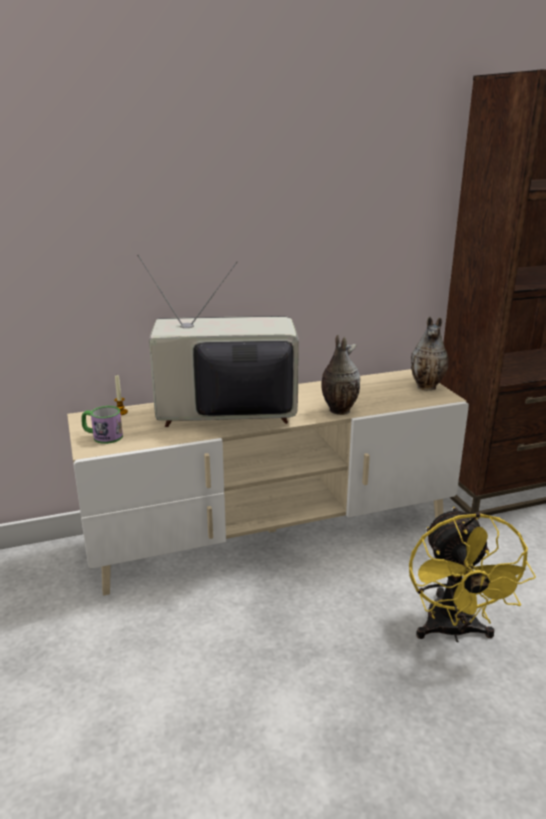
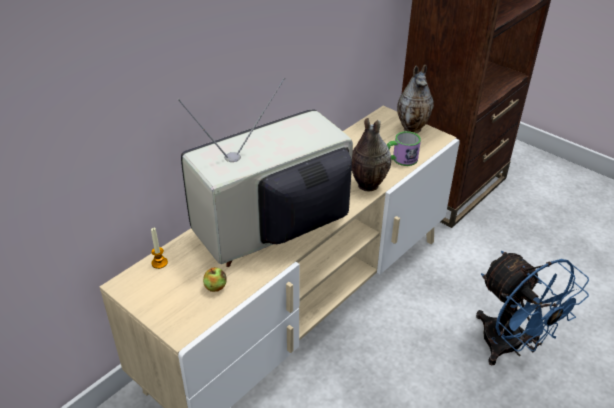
camera: 30 degrees left, 15 degrees up
(103, 436) = (176, 306): mug -> mug (400, 159)
(142, 434) = (215, 287): none -> apple
(453, 632) = (510, 347): yellow fan -> blue fan

